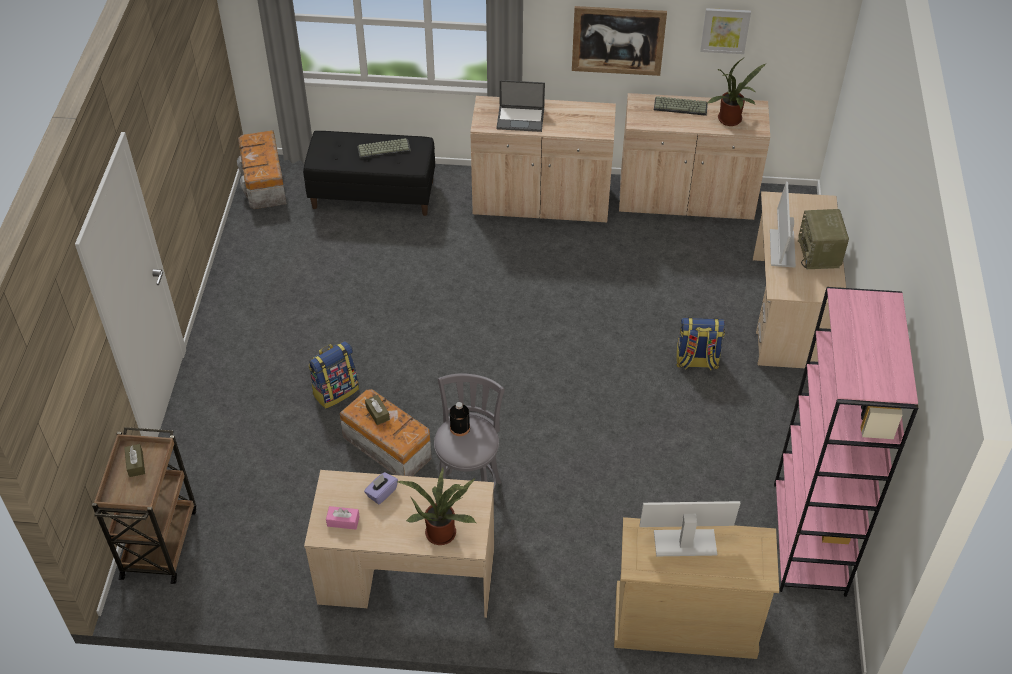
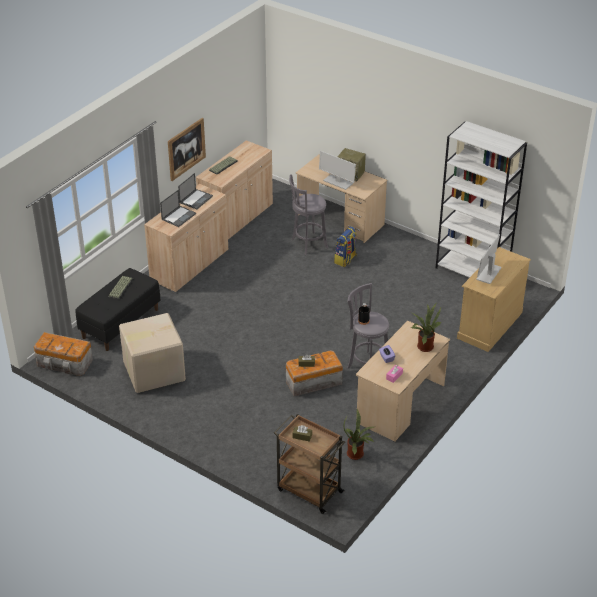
camera: 60 degrees left, 10 degrees down
(302, 269) = (153, 371): none -> cardboard box
(335, 391) = (258, 388): backpack -> none
(575, 116) = (196, 199): none -> laptop
(696, 301) = (307, 244): none -> grey stool
(725, 30) = (224, 112): picture -> none
(731, 121) = (249, 156): potted plant -> potted plant (357, 454)
(809, 539) = (472, 271): pink bookcase -> white bookcase

